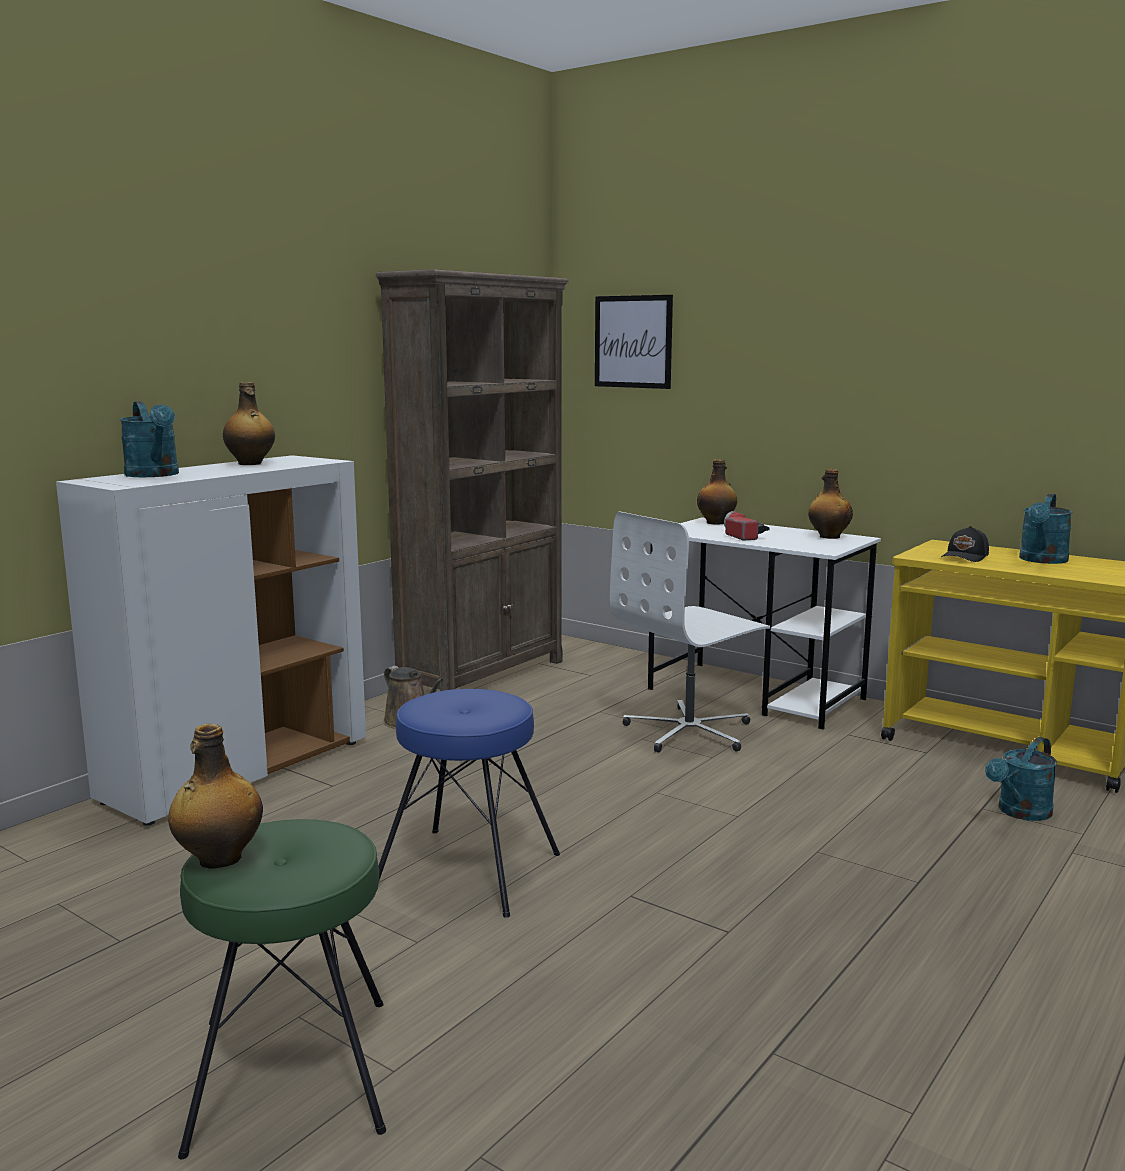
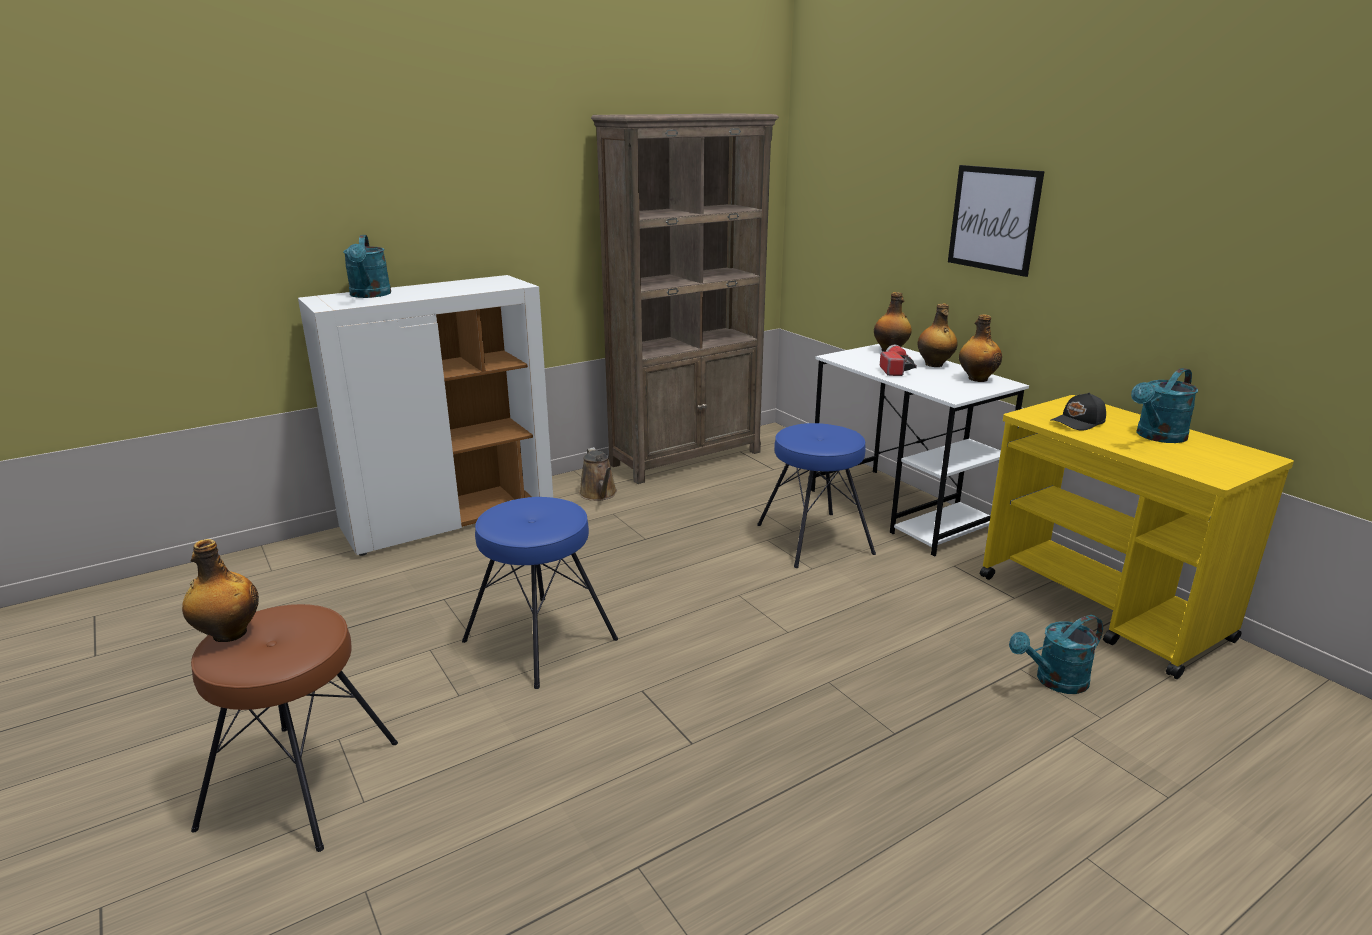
camera: 20 degrees right, 10 degrees up
(250, 464) = (457, 285): bottle -> bottle (934, 365)
(294, 1072) = (303, 784): green stool -> brown stool
(633, 342) = (845, 173): picture -> picture (993, 219)
(690, 731) = (813, 539): white office chair -> blue stool

